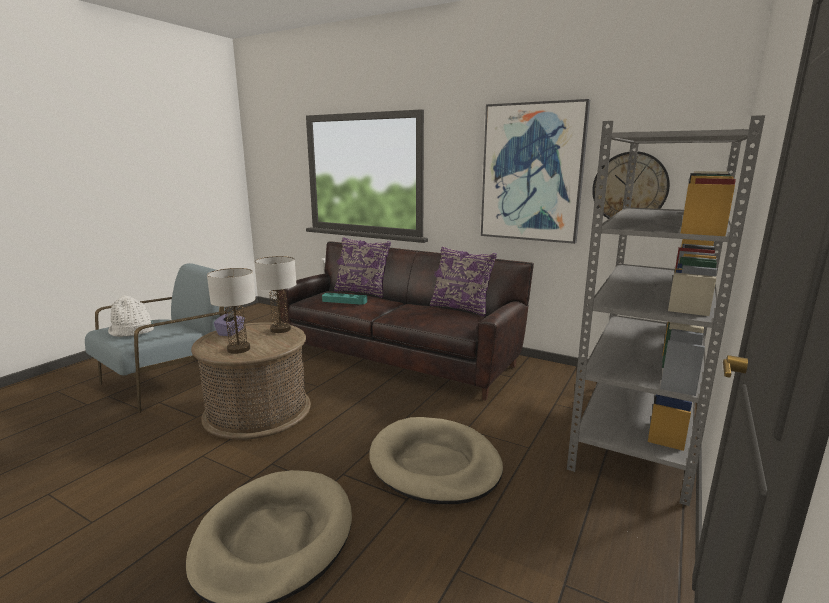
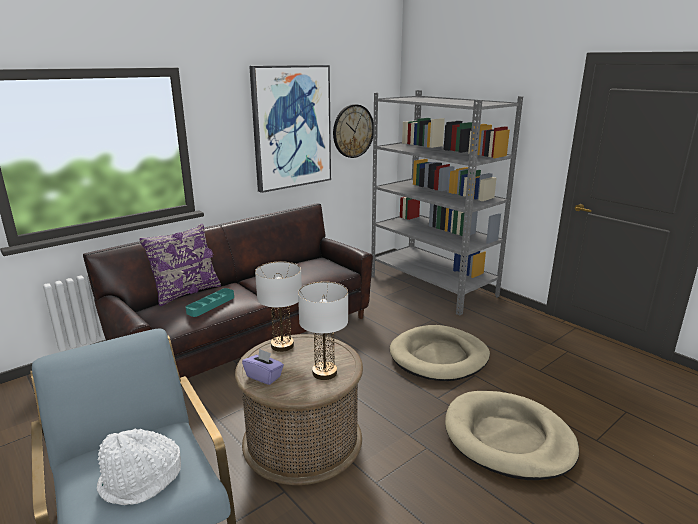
camera: 70 degrees left, 5 degrees up
(460, 309) = (294, 262): purple pillow -> none

